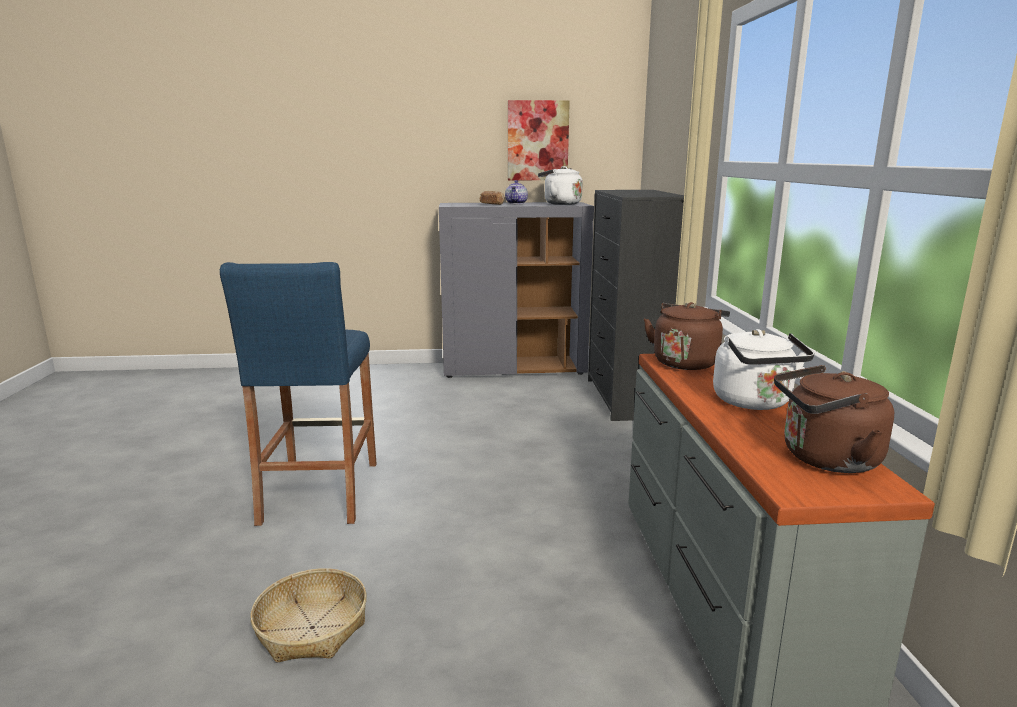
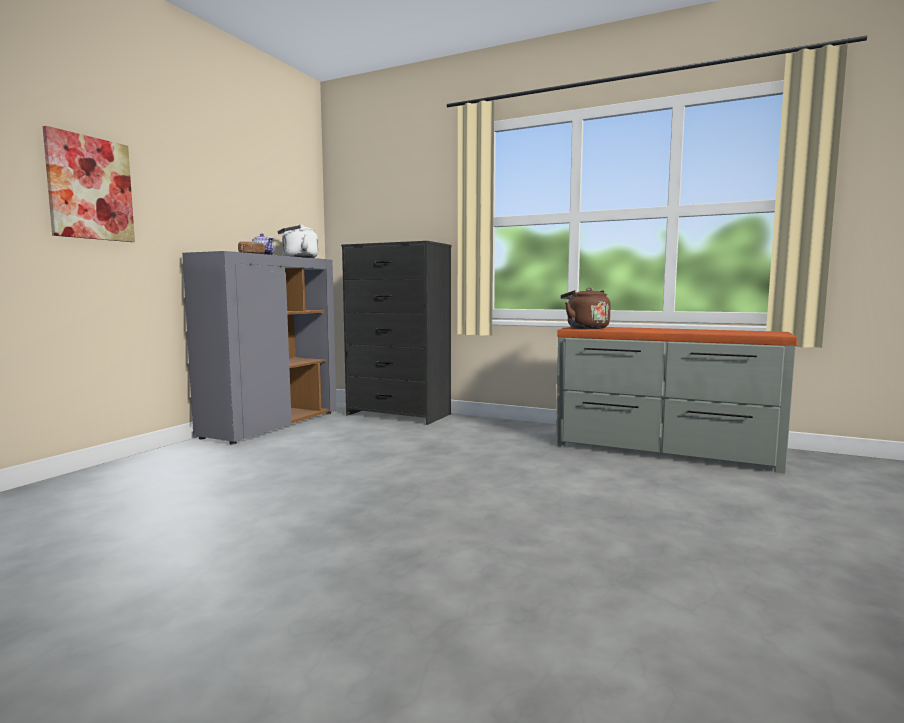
camera: 60 degrees left, 10 degrees down
(312, 627) = (647, 554): basket -> none
(319, 492) = (404, 525): blue stool -> none
(537, 141) = (259, 200): picture -> picture (90, 188)
(755, 403) = (664, 329): white kettle -> none
(825, 459) = (743, 331): brown kettle -> none

